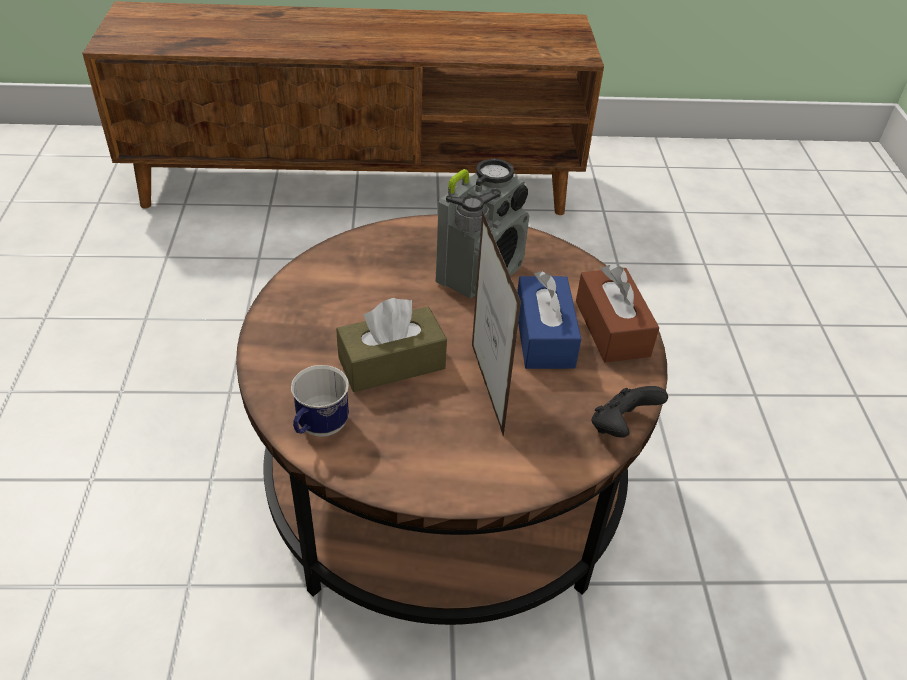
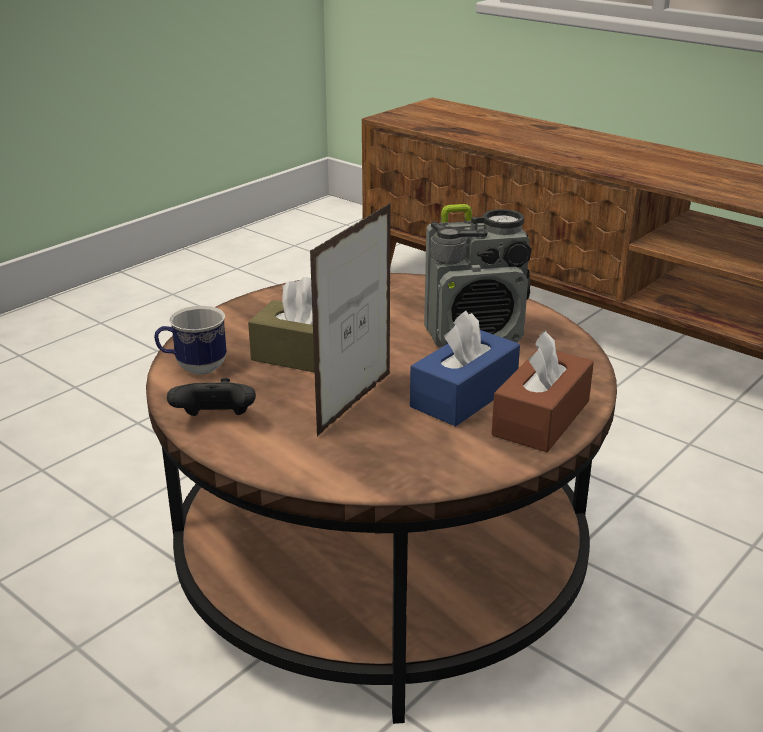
camera: 45 degrees right, 15 degrees down
(621, 426) = (432, 481): black game controller -> black game controller (216, 421)

